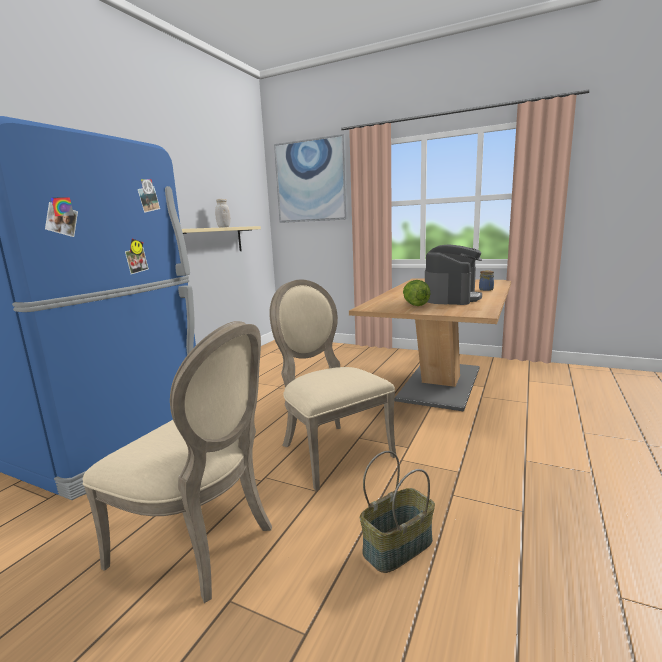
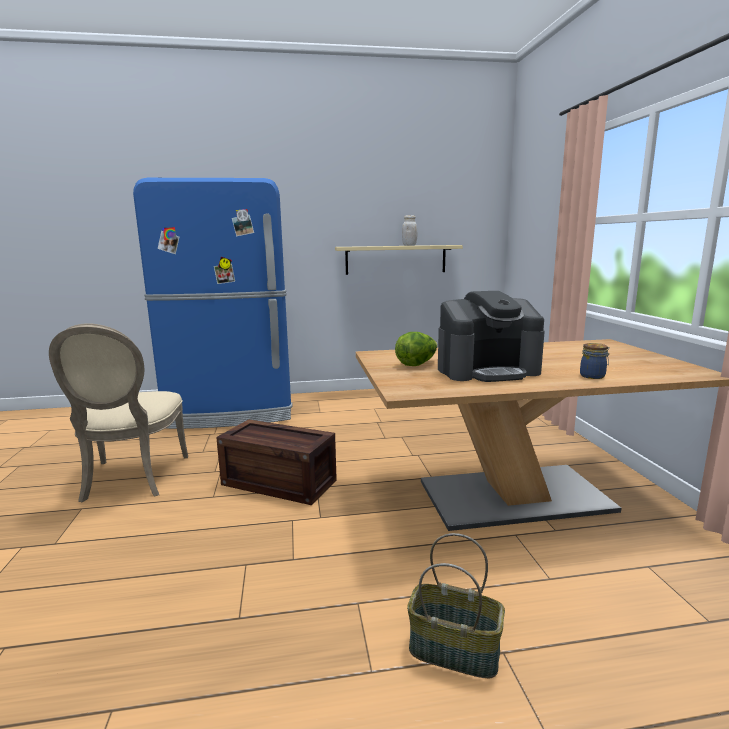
camera: 55 degrees right, 0 degrees up
(311, 181) = (539, 188): picture -> none
(330, 450) = (281, 482): beige chair -> crate
(397, 546) = (153, 554): basket -> basket (455, 650)

